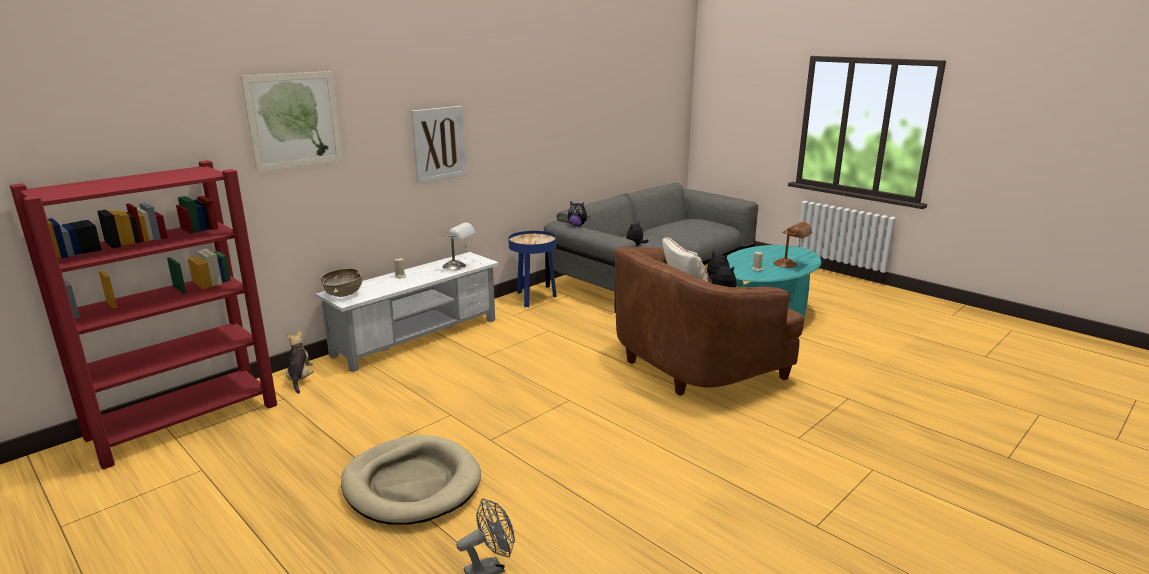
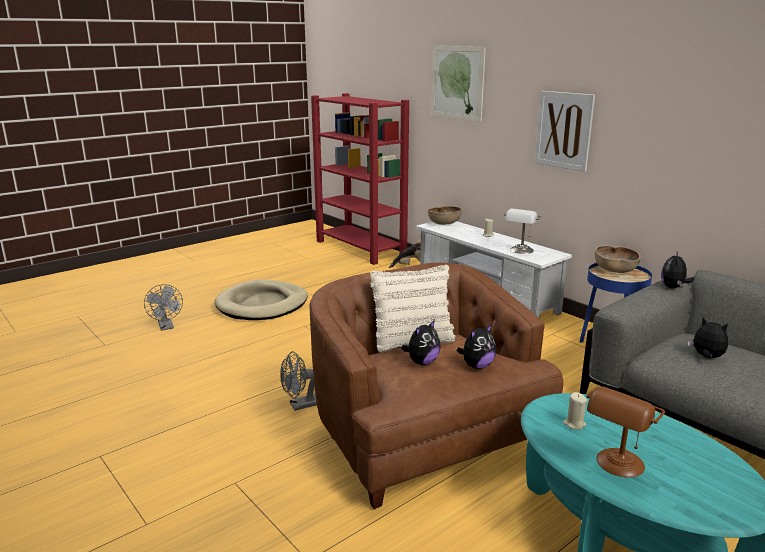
camera: 95 degrees right, 0 degrees up
(523, 240) = (614, 270): none -> brown bowl
(673, 421) = (300, 405): none -> grey fan

